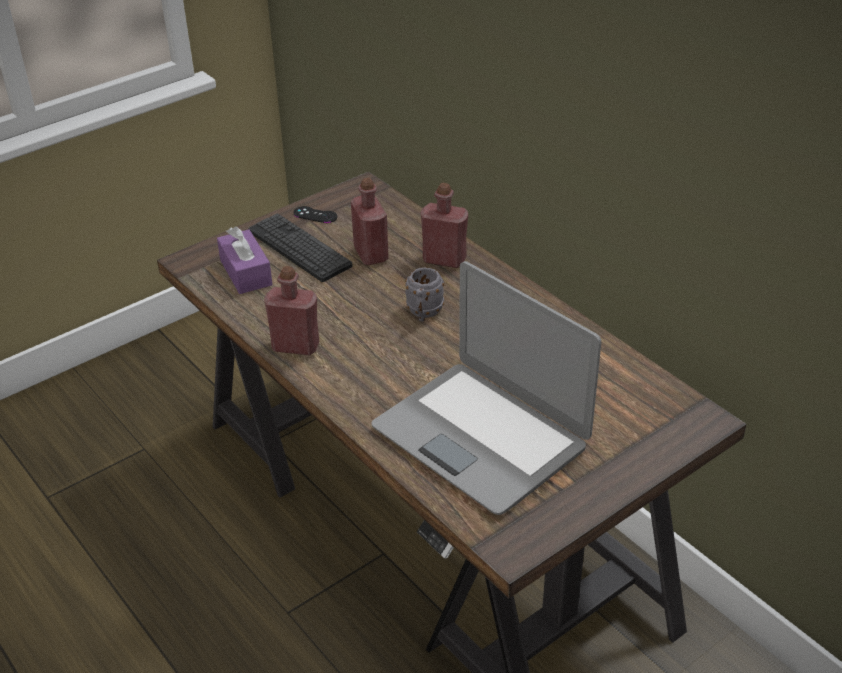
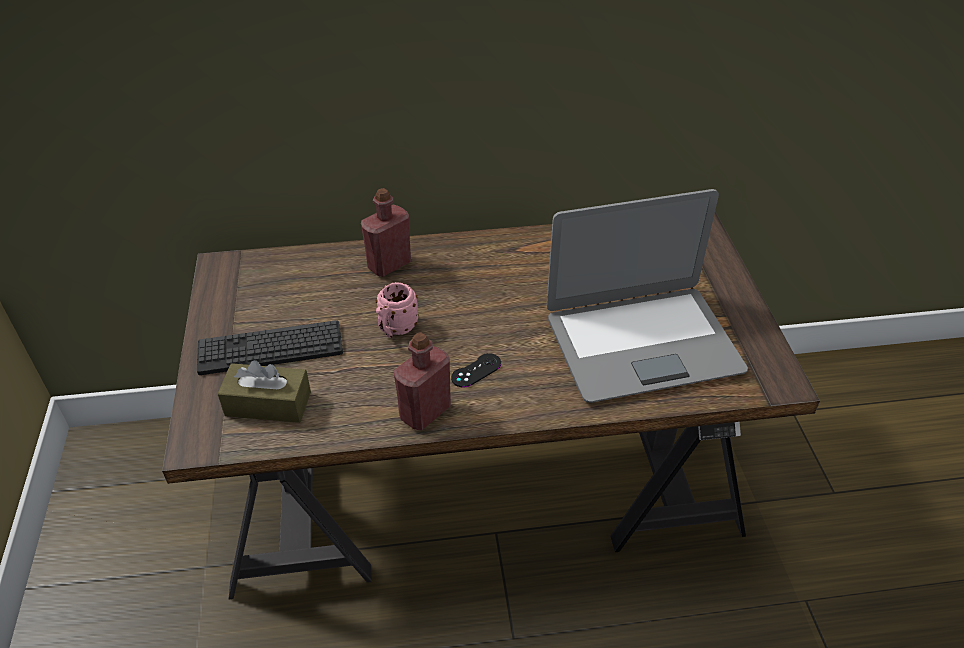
camera: 60 degrees left, 5 degrees up
(246, 272) = (268, 404): purple tissue box -> brown tissue box
(315, 215) = (227, 316): black game controller -> black game controller (476, 370)
(371, 254) = (333, 305): red bottle -> none
(371, 295) = (395, 329): none -> pink mug
(424, 313) = (453, 308): grey mug -> none

